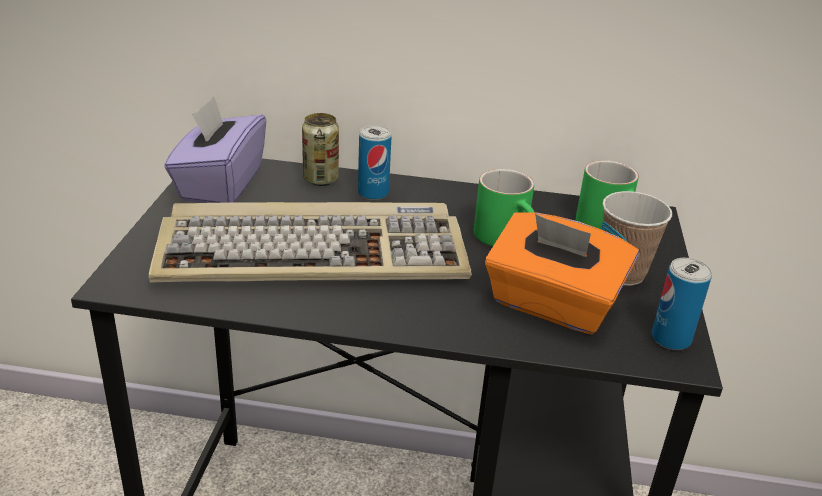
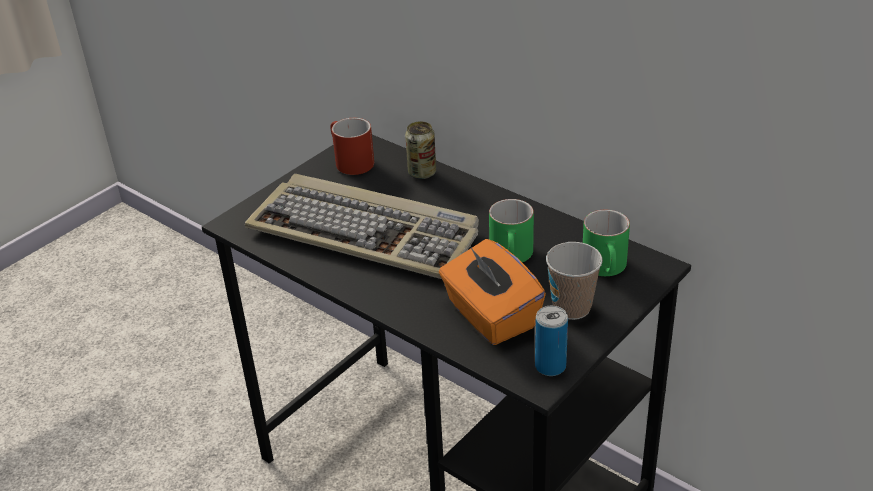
camera: 35 degrees right, 5 degrees up
(220, 184) = (349, 162): purple tissue box -> red mug
(373, 193) = (450, 193): can -> none

